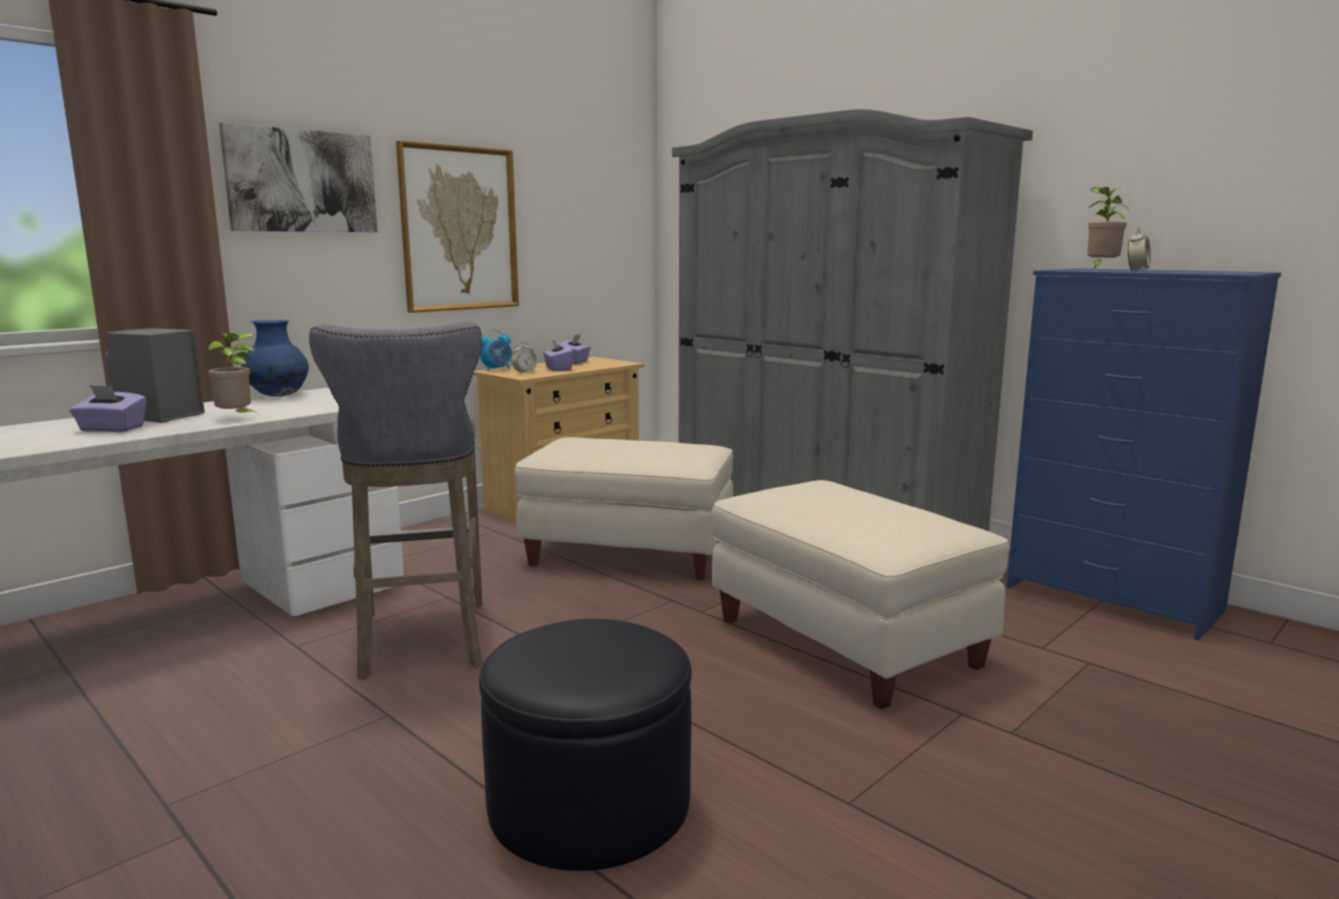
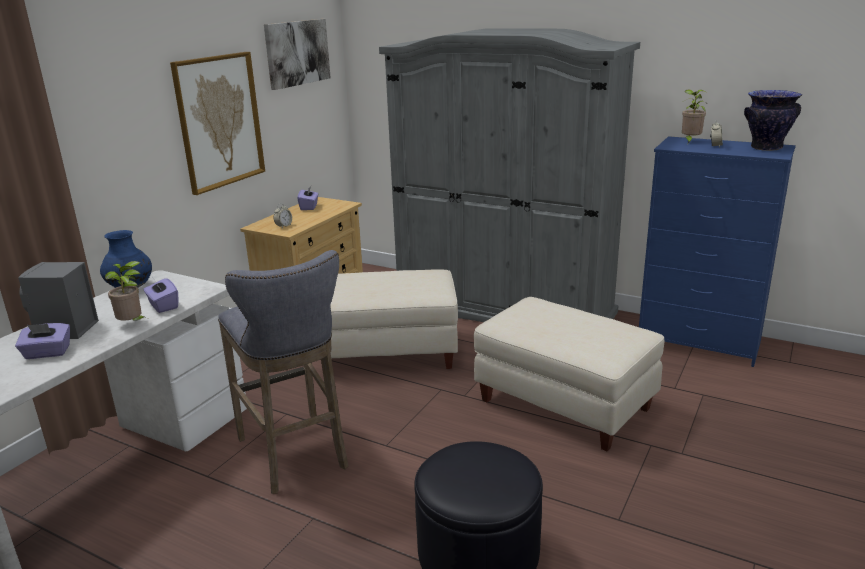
camera: 15 degrees left, 10 degrees up
(301, 181) = (110, 110): picture -> picture (297, 53)
(497, 369) = (259, 224): alarm clock -> none
(558, 369) = (304, 218): purple tissue box -> purple tissue box (163, 306)
(1223, 271) = (766, 148): none -> vase

